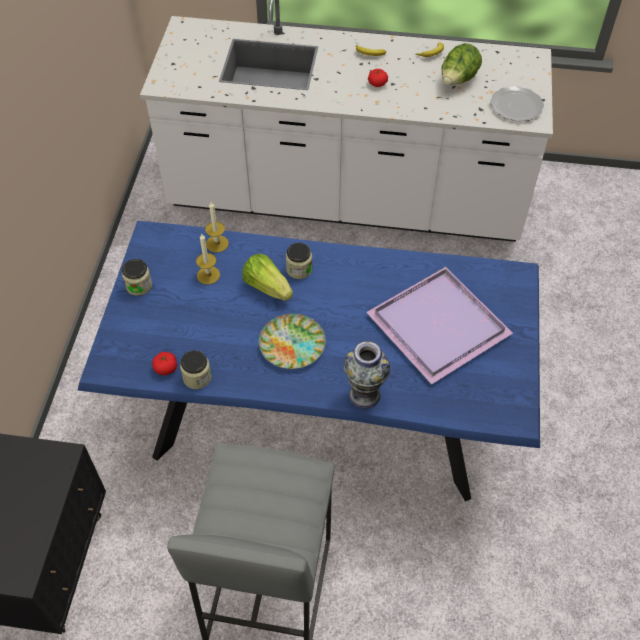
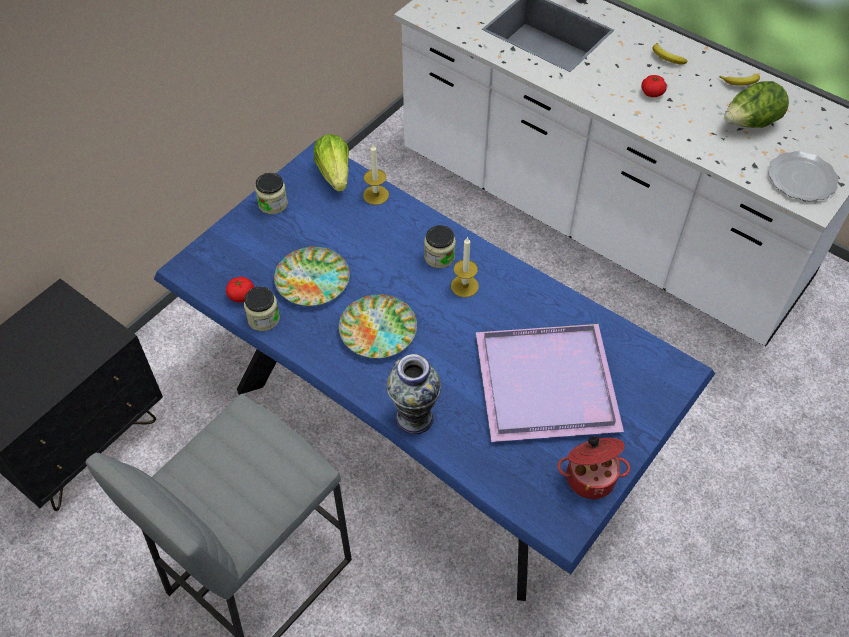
camera: 30 degrees right, 0 degrees up
(208, 275) = (345, 222): candle -> candle (464, 286)
(214, 330) = (312, 279): none -> plate
(267, 287) = (394, 260): lettuce -> lettuce (335, 174)
(510, 374) = (590, 476): none -> cooking pot

